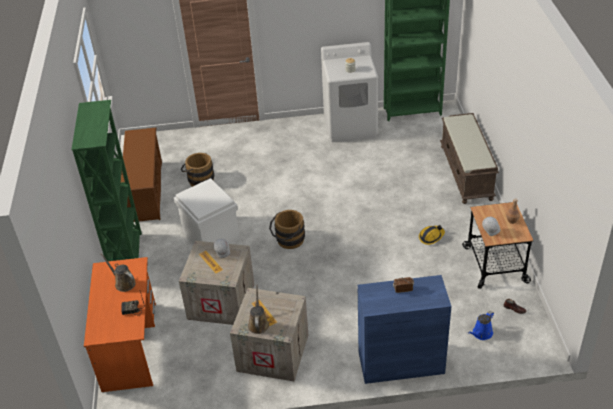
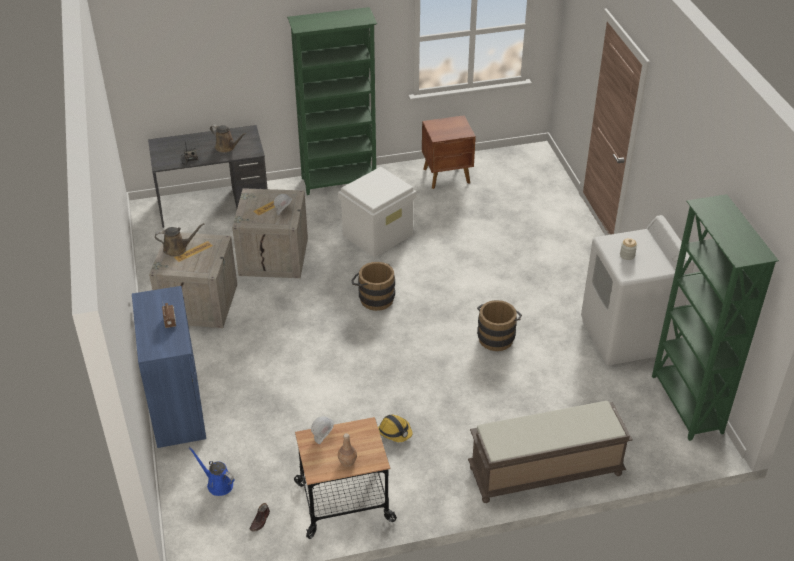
camera: 80 degrees right, 0 degrees up
(123, 283) = (227, 147): brown watering can -> brown watering can turned 90 degrees clockwise
(130, 346) = (214, 205): orange desk -> grey desk
(146, 191) = (447, 176): brown shoe rack -> brown nightstand
(199, 180) = (475, 212): brown bucket -> brown bucket (496, 336)

